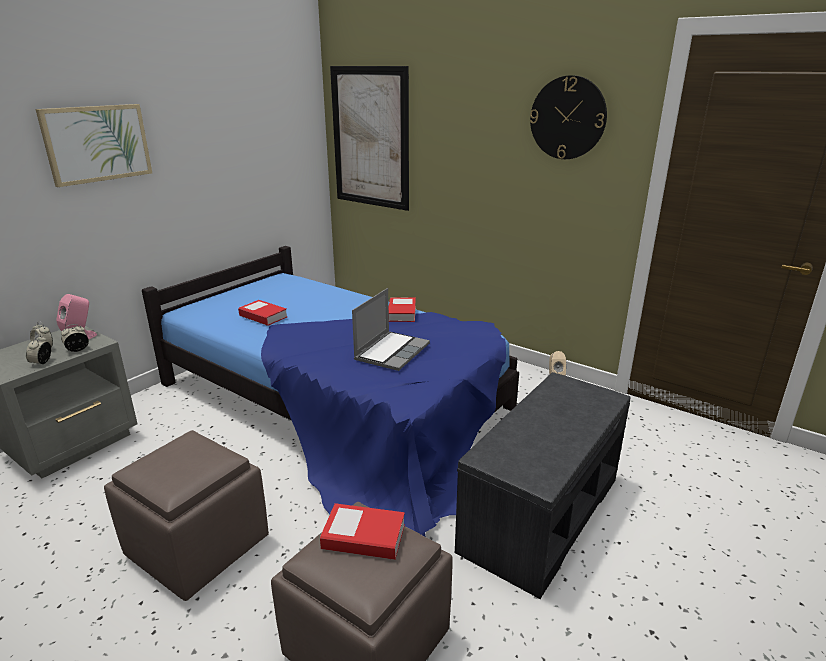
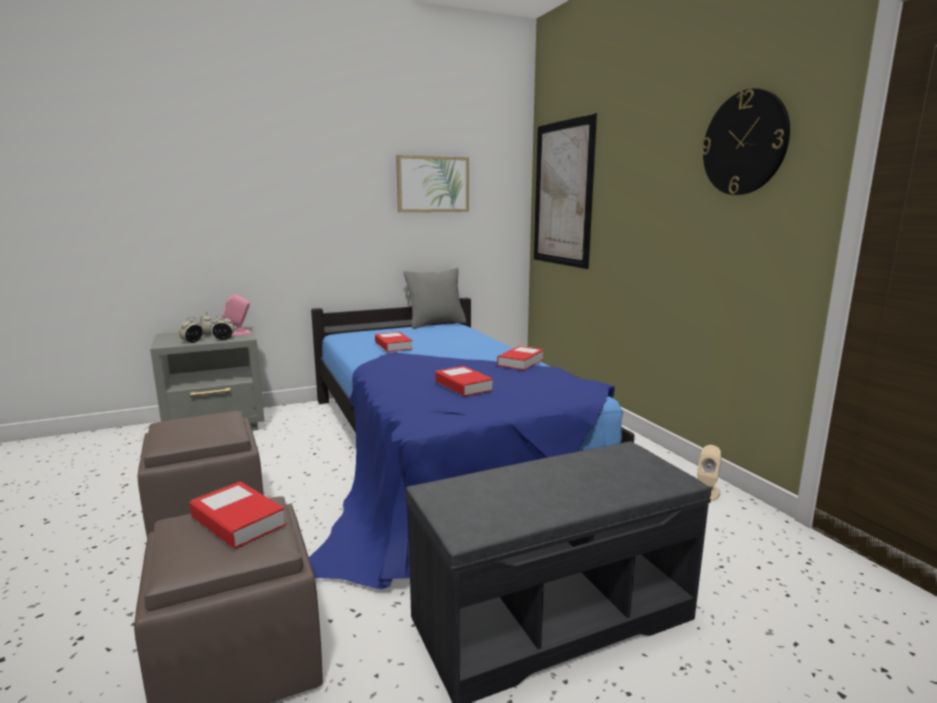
camera: 30 degrees right, 10 degrees down
(97, 143) = (292, 177): picture -> picture (433, 184)
(265, 279) = (436, 324): none -> grey pillow
(392, 351) = (463, 386): laptop -> book

